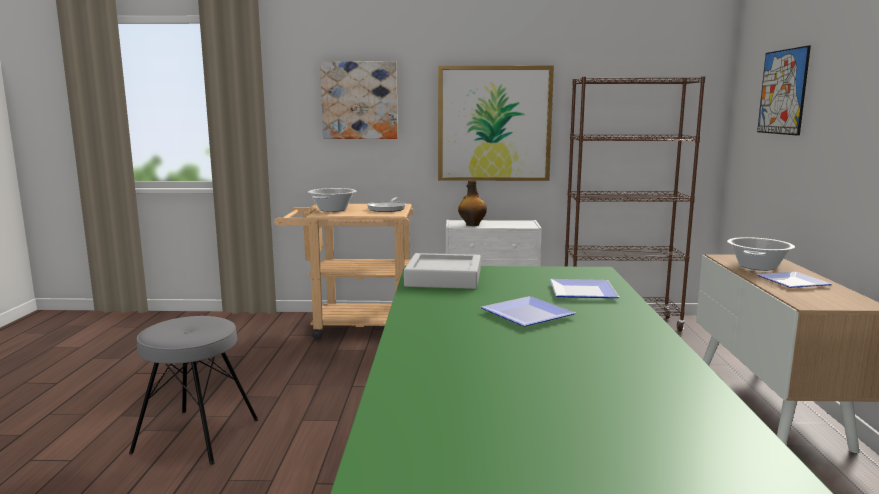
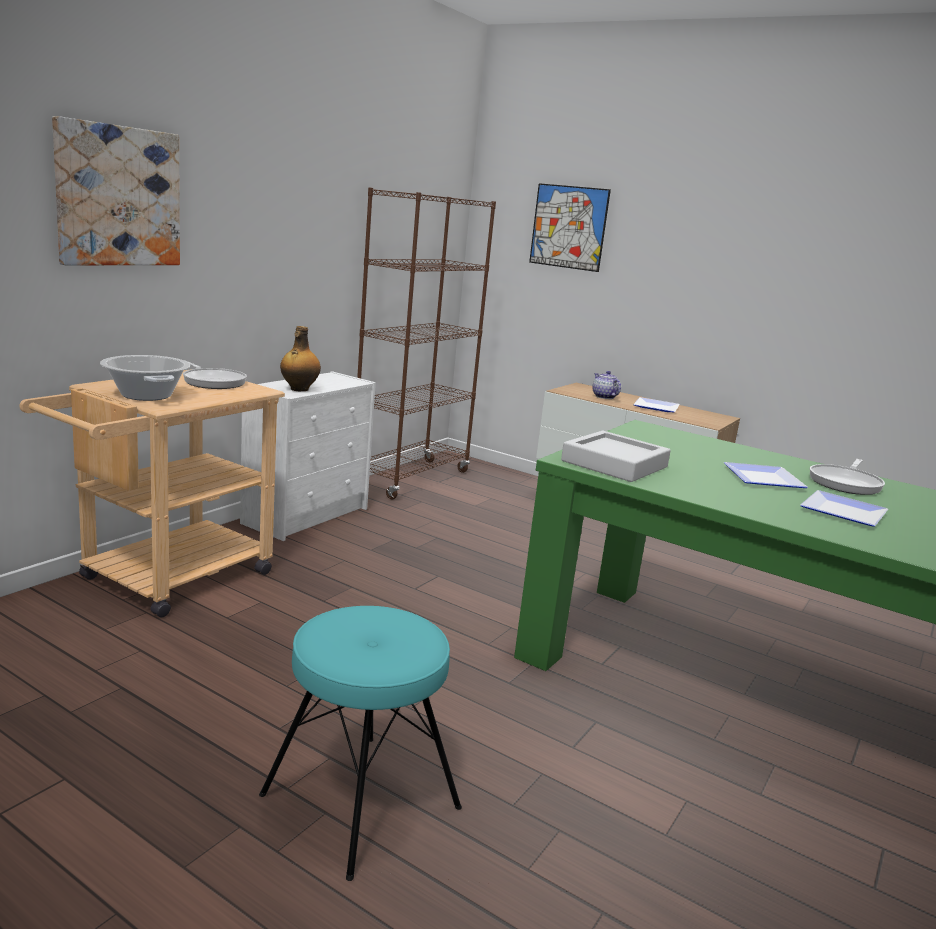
camera: 60 degrees left, 5 degrees up
(197, 436) = (361, 801): grey stool -> turquoise stool
(494, 124) = (289, 242): picture -> none
(584, 291) = (708, 448): plate -> plate (841, 511)
(609, 342) = (845, 483): none -> frying pan
(757, 266) = (604, 397): cooking pot -> teapot

